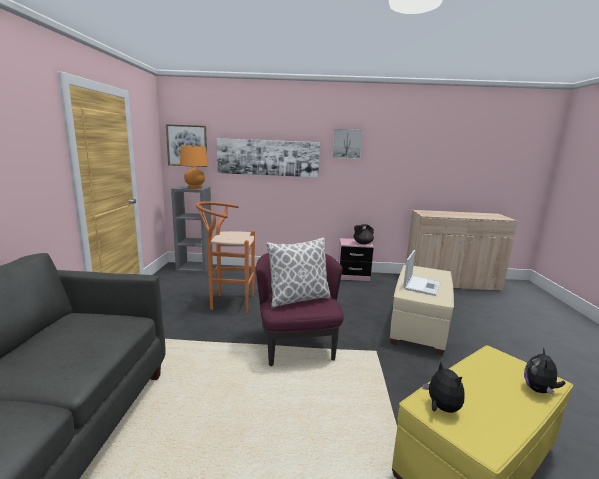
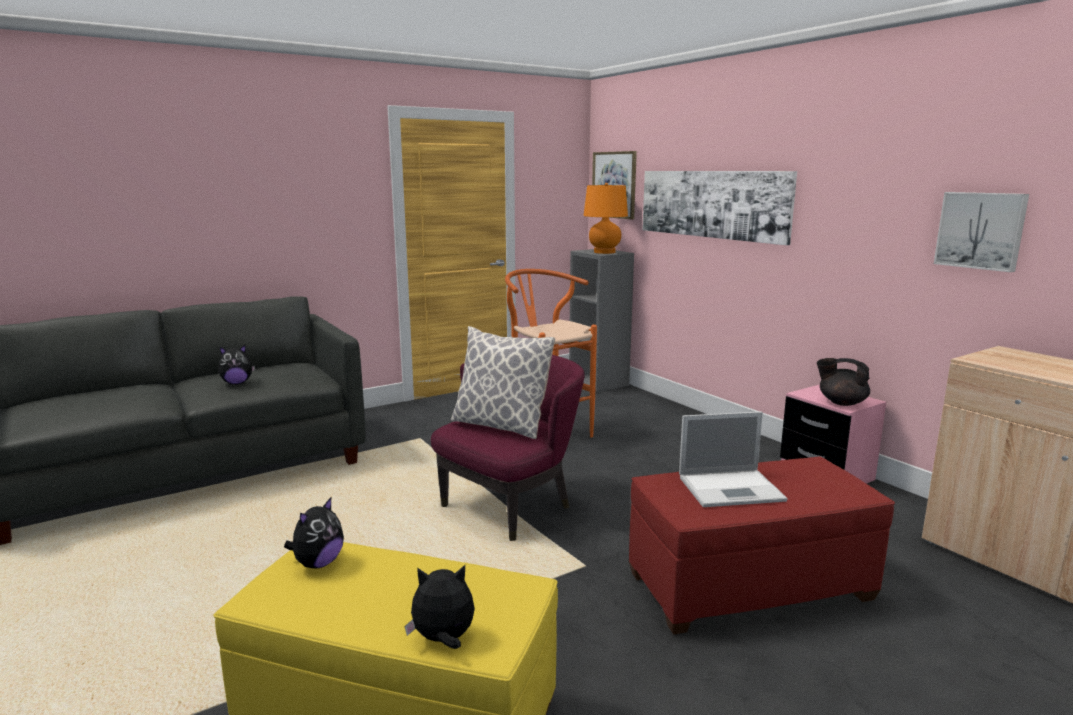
camera: 55 degrees right, 0 degrees up
(71, 353) = (237, 383): none -> plush toy
(346, 144) = (849, 172): picture -> picture (981, 230)
(418, 325) = (749, 586): beige ottoman -> red ottoman

